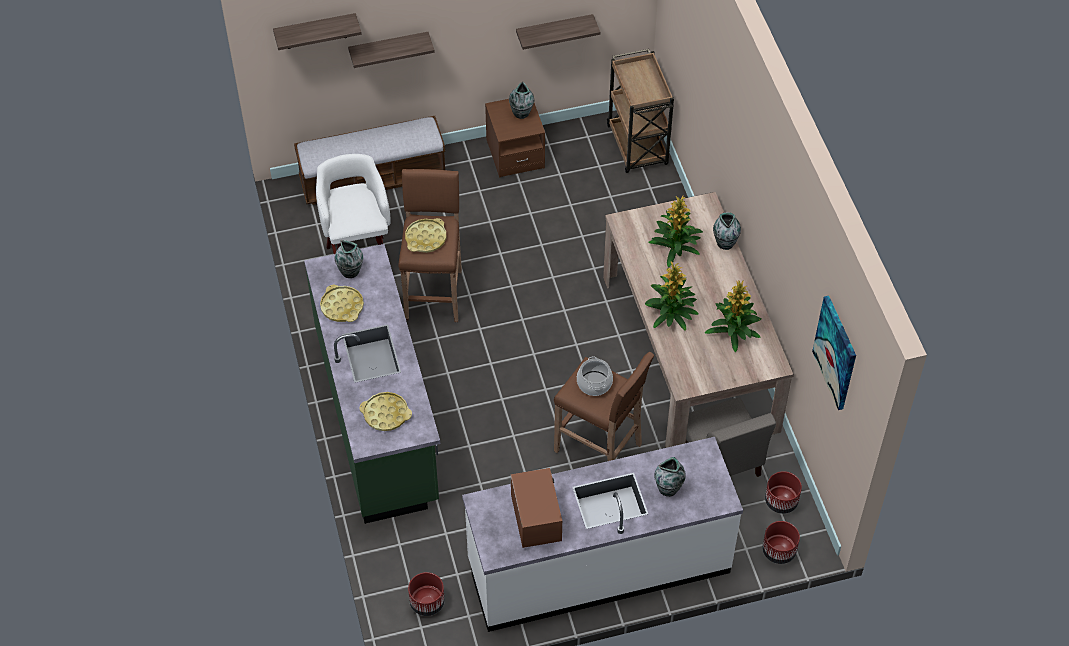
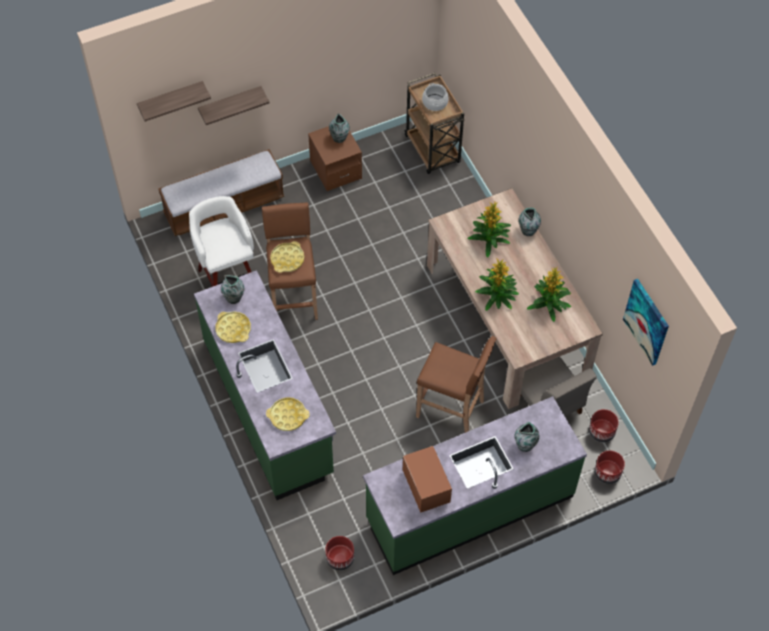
camera: 10 degrees left, 5 degrees up
(554, 31) = (360, 70): shelf -> none
(594, 383) = (447, 364): cooking pot -> cooking pot (435, 102)
(598, 566) = (469, 507): white counter -> green counter

